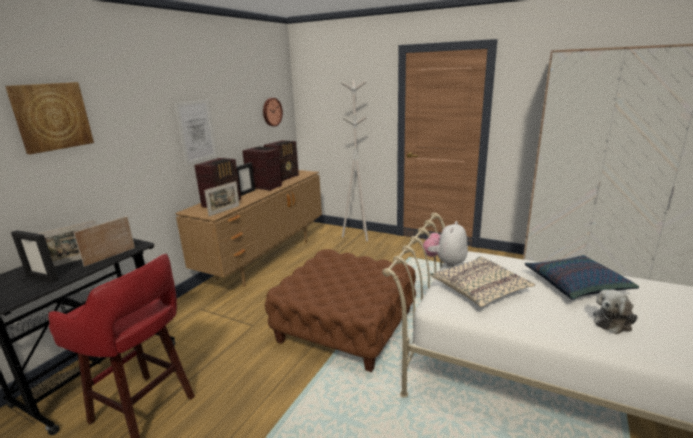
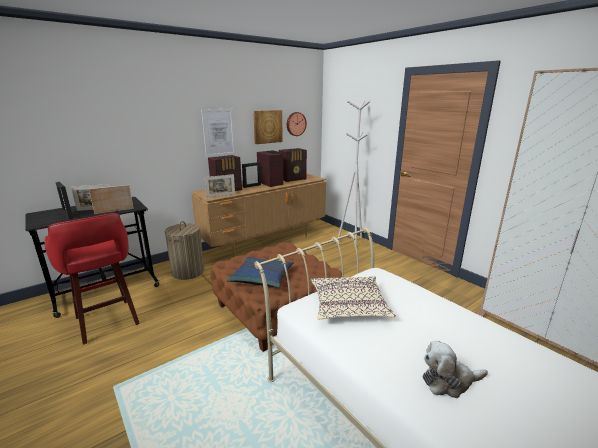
camera: 25 degrees right, 0 degrees up
(51, 116) = (102, 111): picture -> picture (267, 126)
(199, 317) = (188, 272): none -> laundry basket
(445, 263) = (350, 275): plush toy -> none
(576, 285) = (453, 332): blue pillow -> blue pillow (262, 278)

